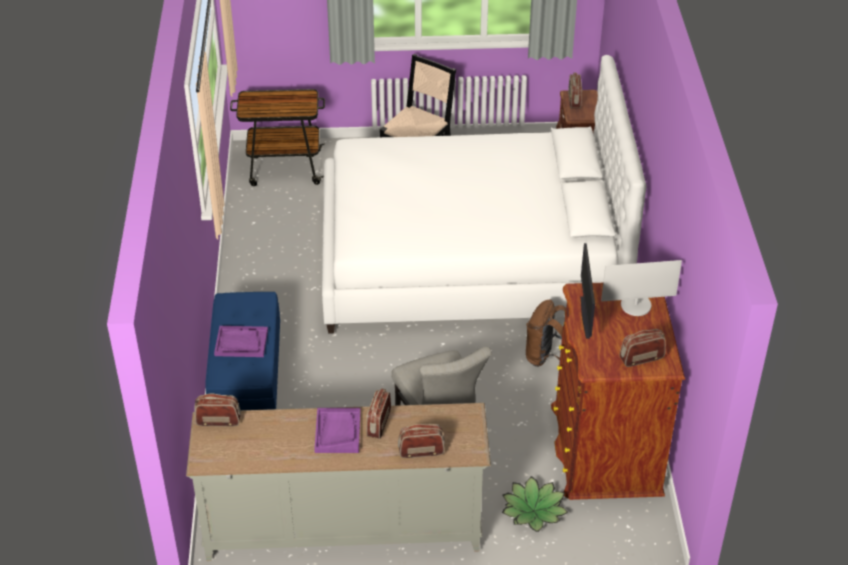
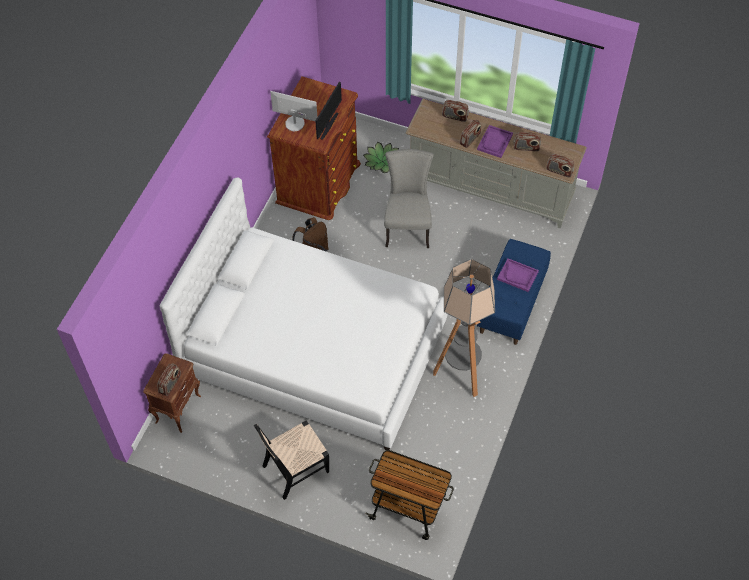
camera: 155 degrees left, 15 degrees up
(281, 289) = (461, 374): none -> floor lamp
(641, 358) = (317, 92): radio -> radio (526, 147)

